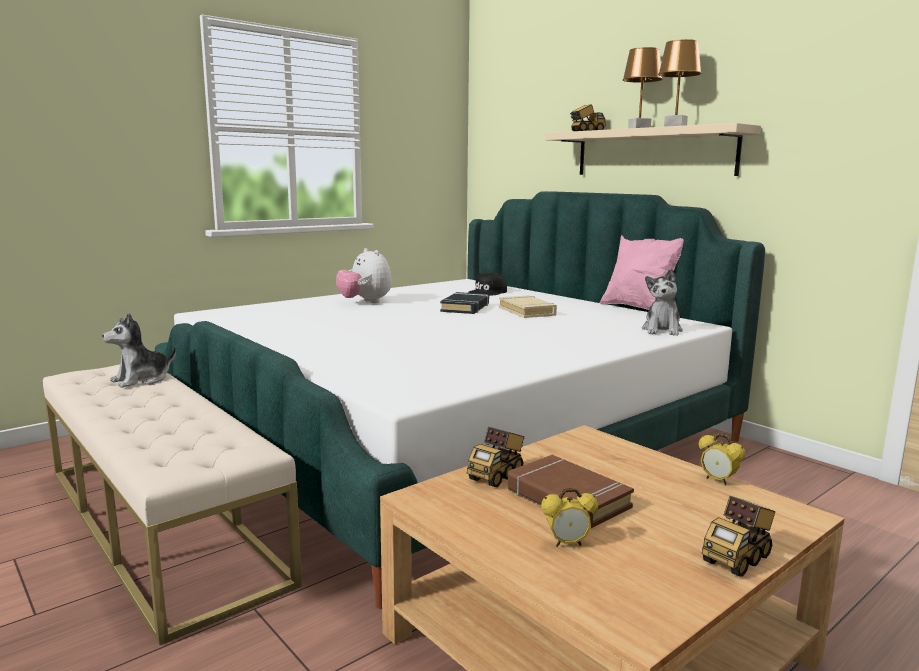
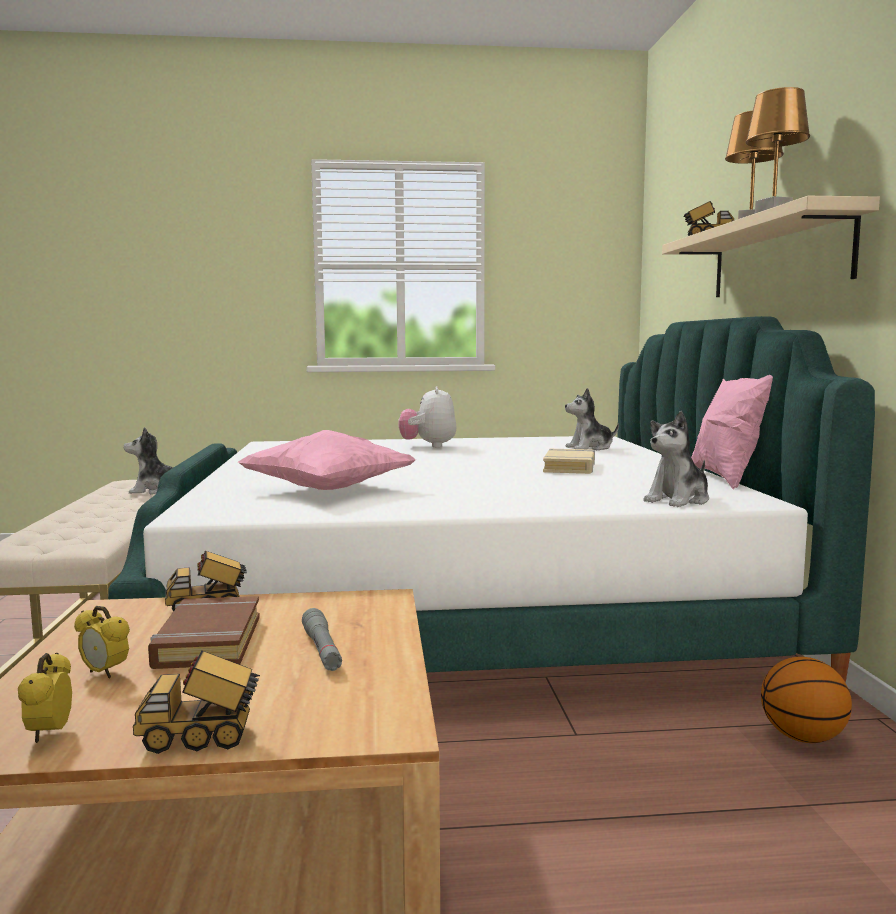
camera: 35 degrees right, 5 degrees down
(428, 356) = (328, 490): none -> pink pillow
(465, 308) = (511, 458): black book -> none
(488, 292) = (590, 448): black cap -> plush toy
(647, 481) = (322, 650): none -> grey flashlight
(718, 480) = (398, 670): alarm clock -> alarm clock (50, 734)
(755, 468) = (803, 738): none -> basketball

